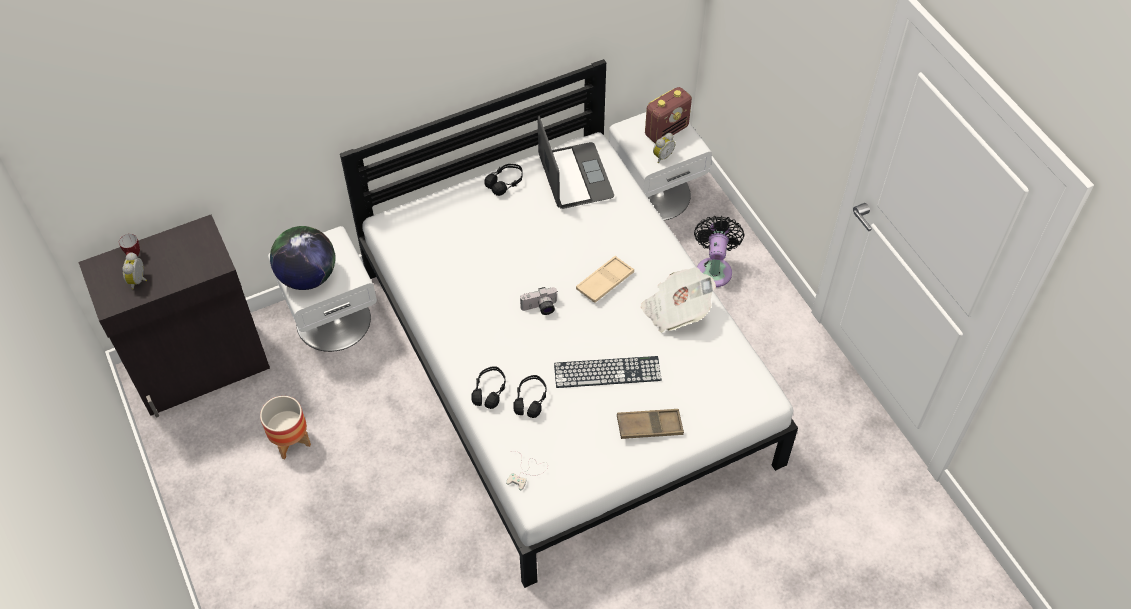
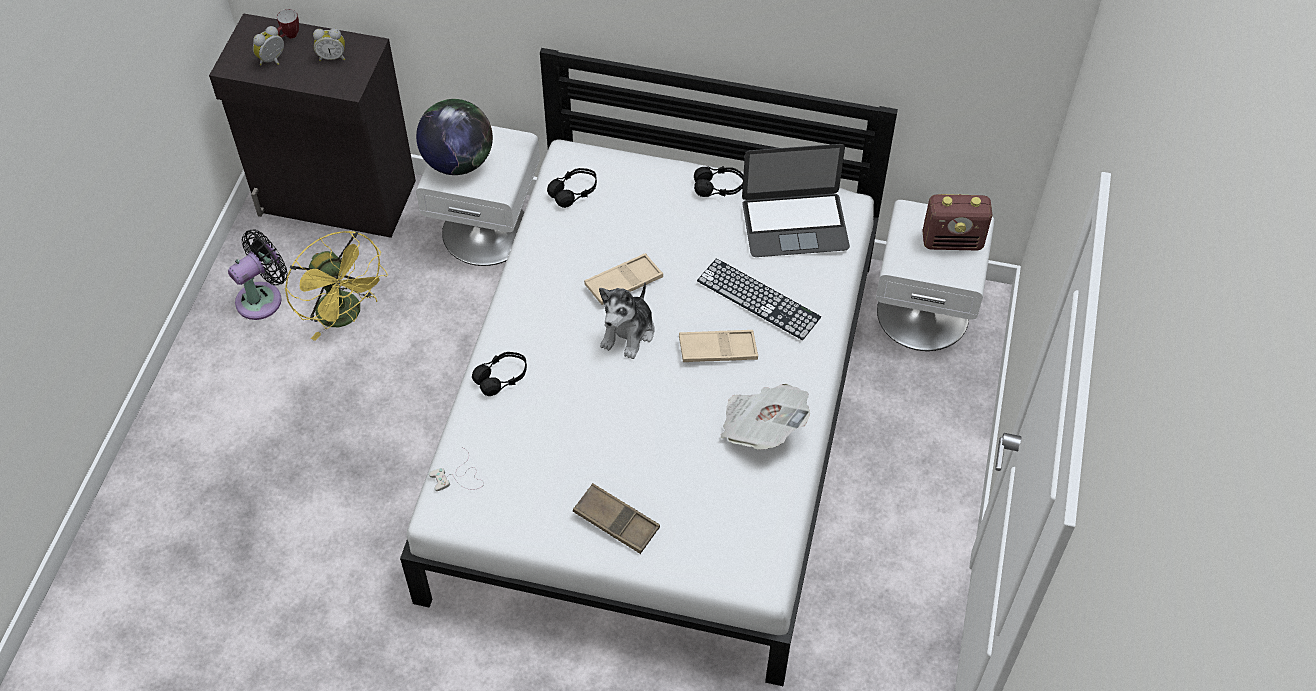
camera: 40 degrees right, 0 degrees up
(290, 441) = (345, 316): planter -> yellow fan
(506, 280) = (624, 283): none -> beige tray
(530, 400) = (530, 413): black headphones -> black headphones (574, 192)
(540, 308) = (628, 332): camera -> plush toy
(575, 176) = (795, 224): laptop -> laptop turned 60 degrees clockwise
(607, 372) = (630, 439): keyboard -> keyboard (758, 299)
(662, 156) = (920, 265): alarm clock -> alarm clock (332, 57)
(714, 269) = (908, 432): black fan -> black fan (263, 298)

